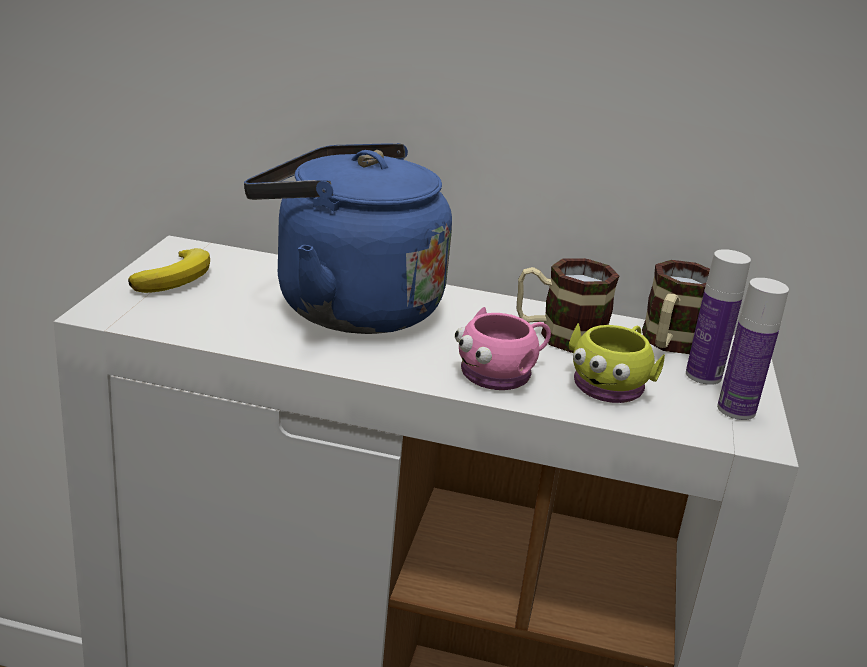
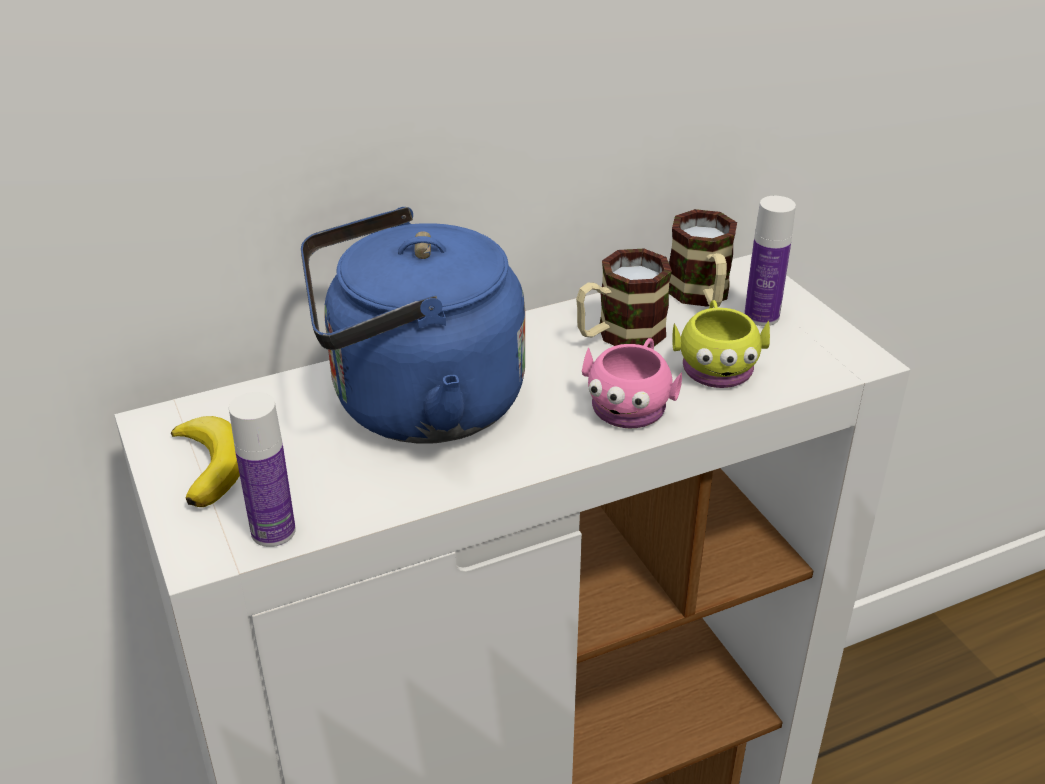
camera: 35 degrees left, 10 degrees up
(736, 410) = (819, 338): bottle -> bottle (273, 531)

